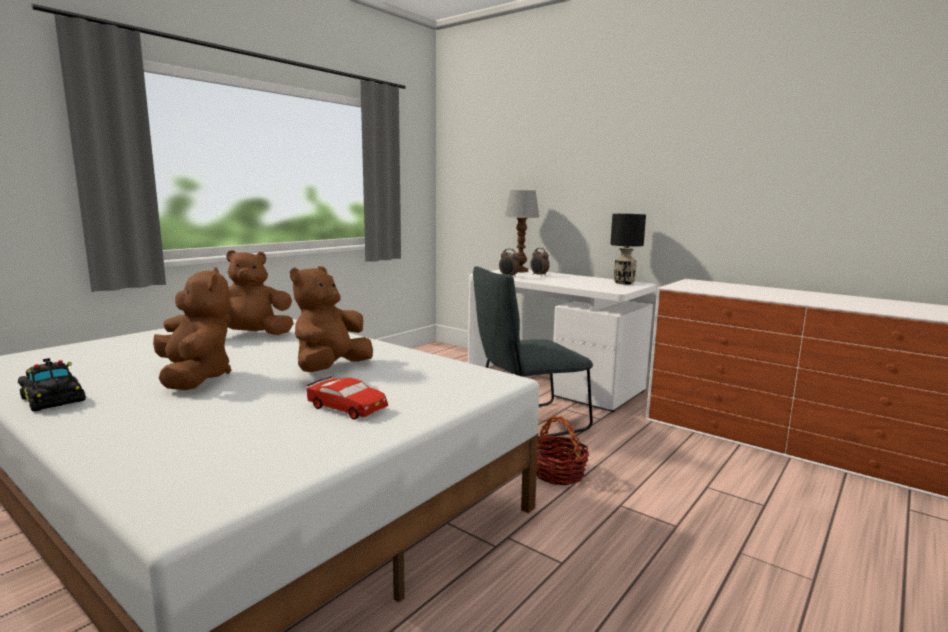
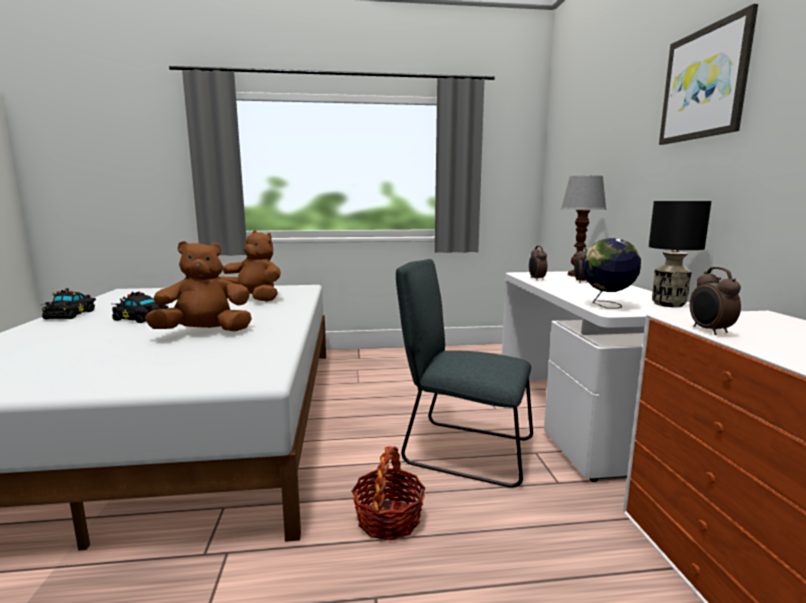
camera: 45 degrees right, 0 degrees up
(194, 378) = (140, 319): brown plush toy -> black toy car
(347, 407) = (113, 362): red toy car -> none
(603, 288) = (606, 305): none -> globe
(621, 136) = (705, 84): none -> picture
(701, 291) = (709, 331): none -> alarm clock

